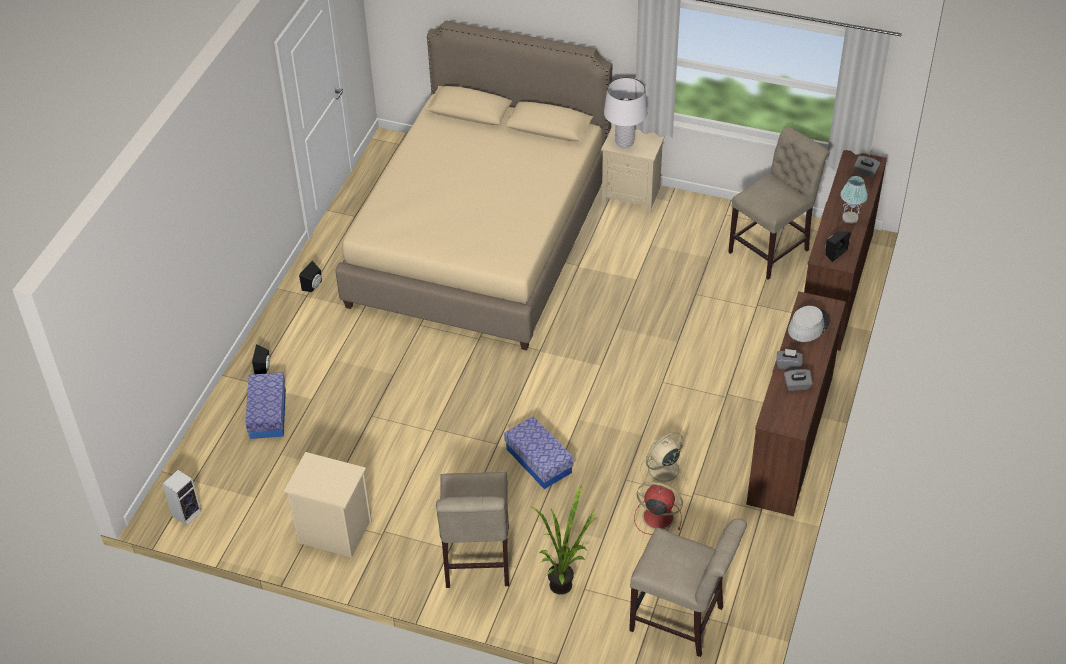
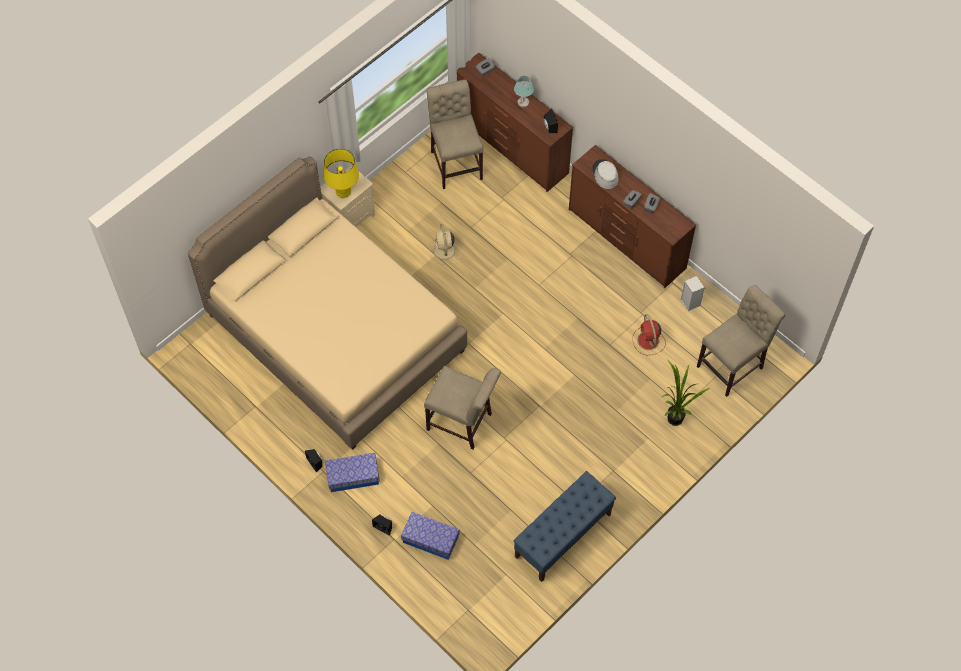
camera: 65 degrees left, 15 degrees up
(187, 513) = (496, 624): speaker -> speaker (689, 302)
(332, 532) = (562, 536): beige nightstand -> blue bench
(476, 561) = (631, 459): beige chair -> beige chair (462, 423)
(539, 461) = (567, 387): storage box -> storage box (353, 476)
(624, 142) = (343, 192): white table lamp -> yellow table lamp
(656, 517) = (648, 341): red fan -> red fan turned 60 degrees counterclockwise
(662, 470) = (613, 320): beige fan -> beige fan (444, 251)

